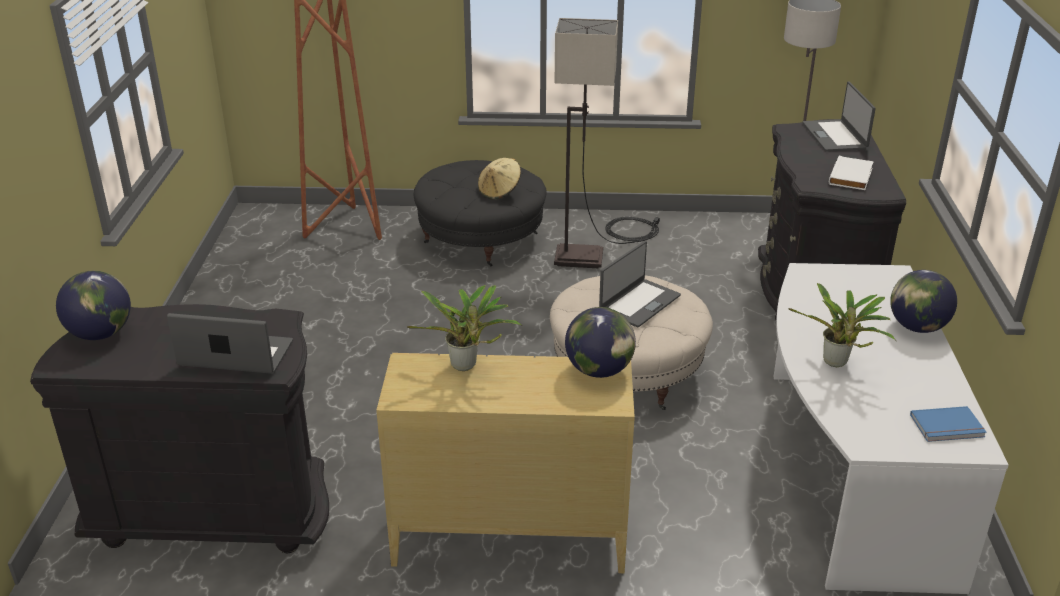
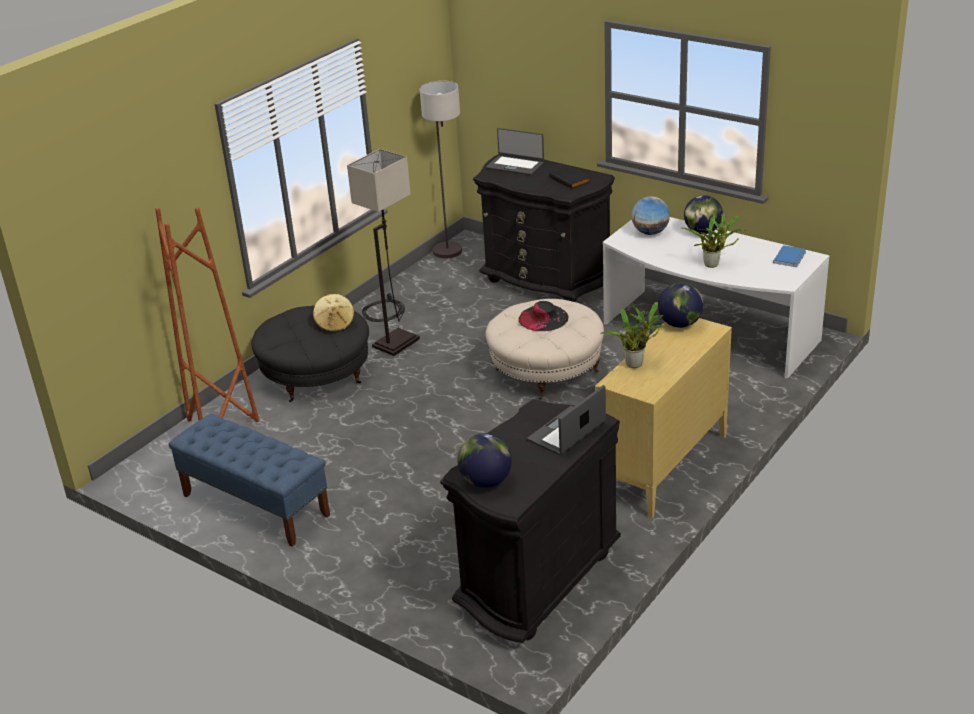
camera: 55 degrees left, 0 degrees up
(248, 289) = (255, 505): none -> blue bench
(639, 303) = (543, 318): laptop -> black hat
(852, 177) = (571, 179): white book -> black book
(858, 288) = (650, 232): none -> globe

